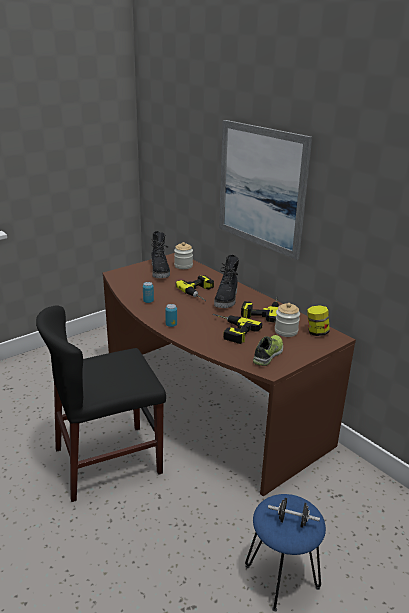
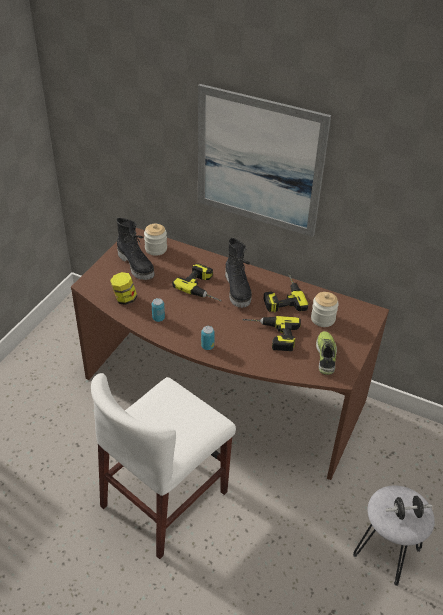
camera: 25 degrees left, 15 degrees up
(108, 461) = (165, 499): black chair -> white chair
(282, 577) = (387, 552): blue stool -> grey stool
(316, 332) = (350, 311): jar -> jar (124, 299)

